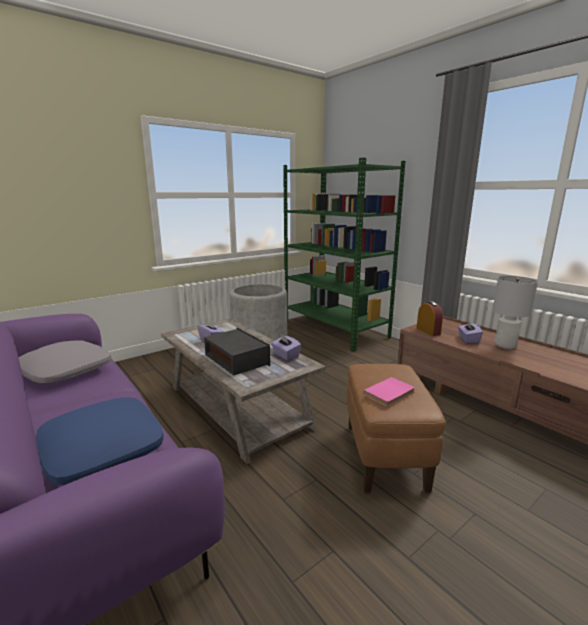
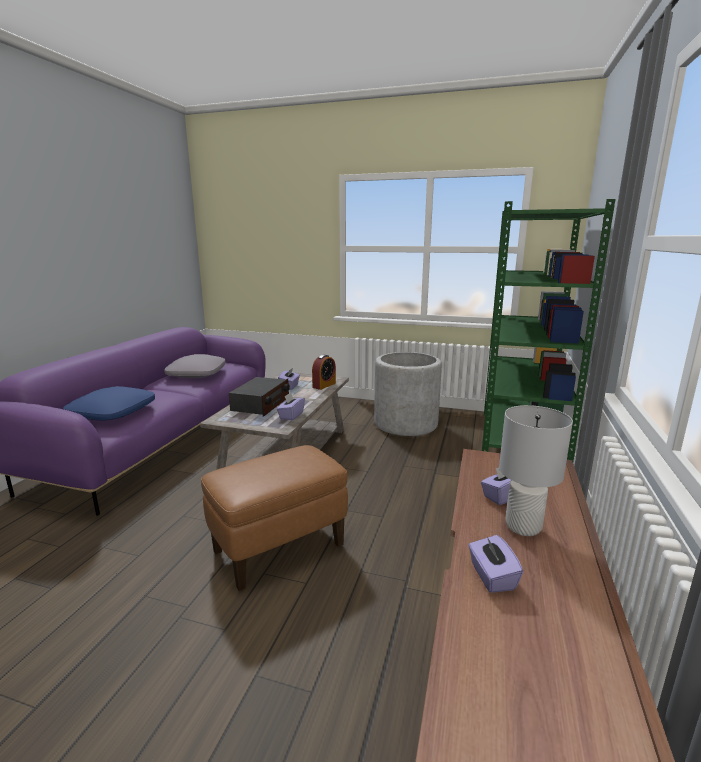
camera: 55 degrees right, 0 degrees up
(390, 394) = (251, 471): pink book -> none
(428, 331) = (486, 465): alarm clock -> alarm clock (324, 385)
(549, 366) = (491, 576): none -> purple tissue box

